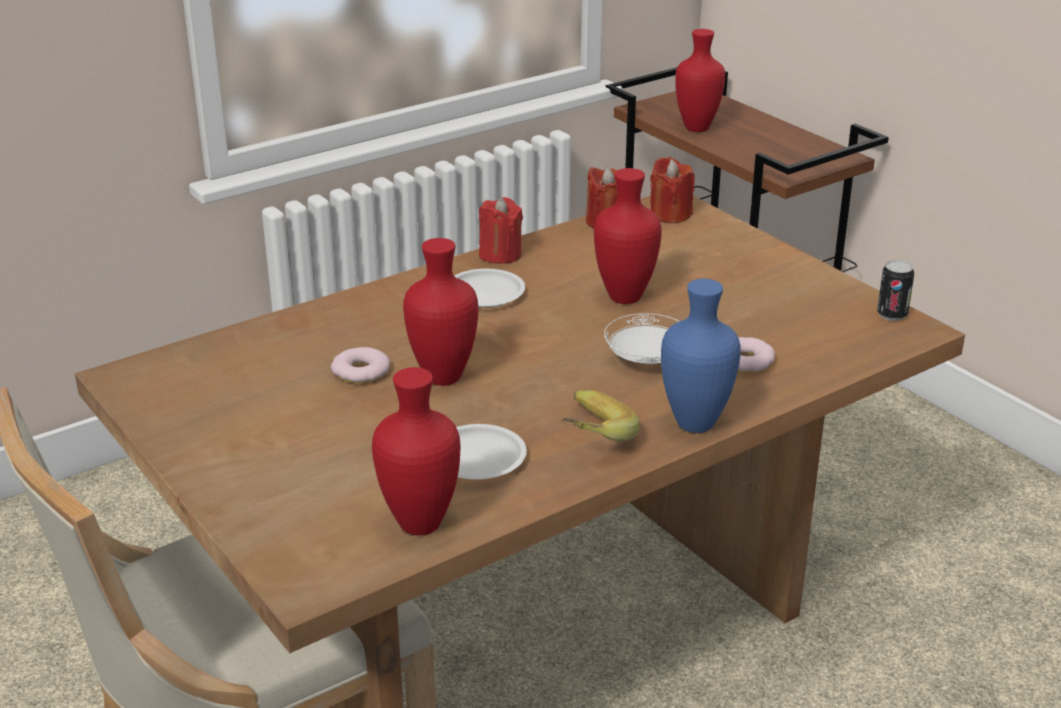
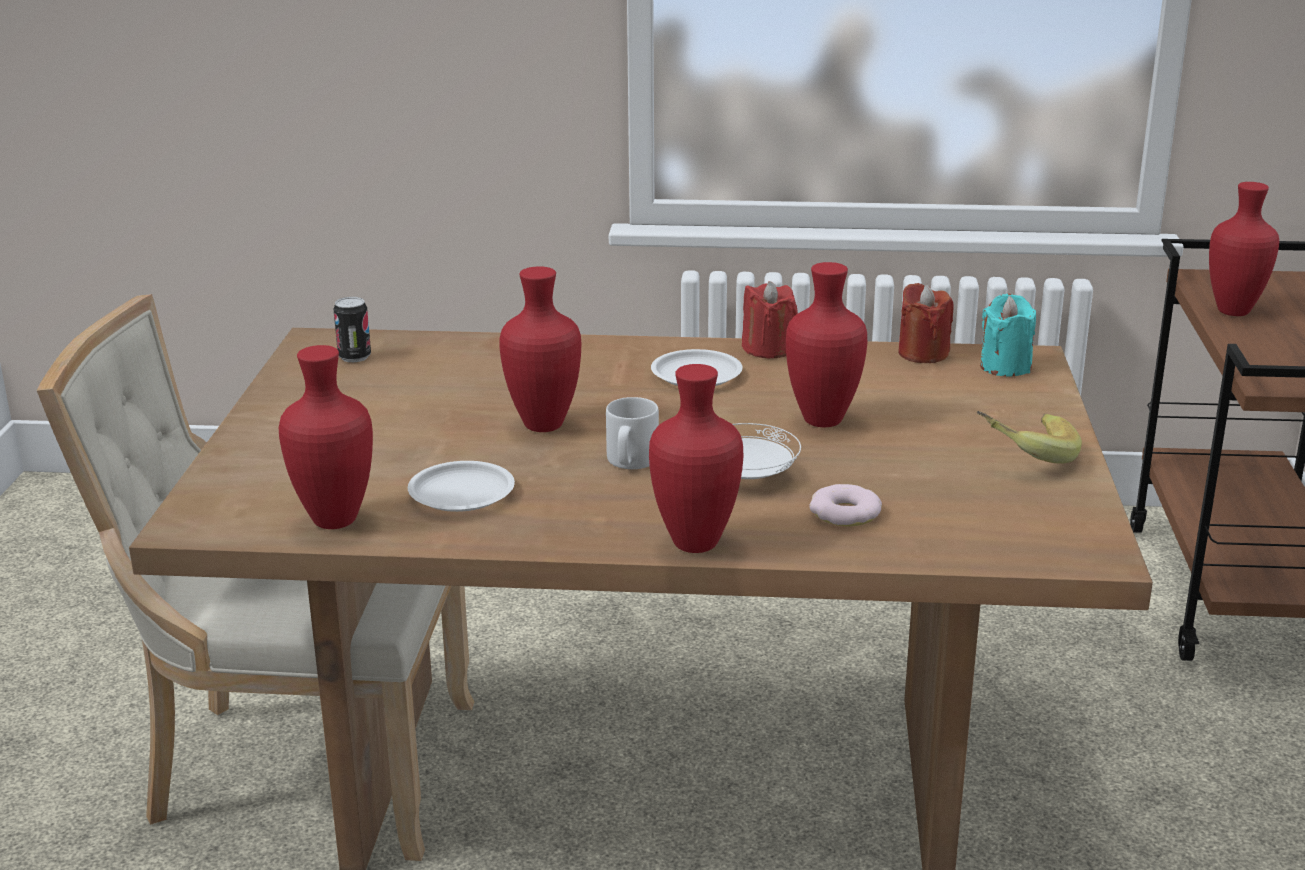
camera: 40 degrees right, 5 degrees down
(360, 371) = (487, 397): donut -> none
(553, 381) = (630, 462): none -> grey mug
(587, 438) = (578, 515): banana -> banana (1023, 455)
(670, 214) = (1005, 367): red candle -> turquoise candle
(697, 423) = (698, 544): blue vase -> red vase
(892, 314) = (1092, 532): can -> can (354, 357)

